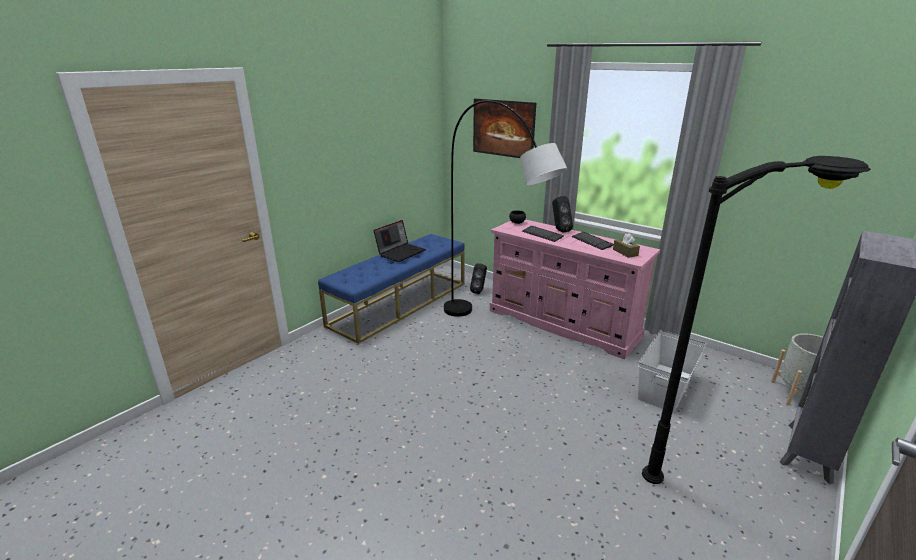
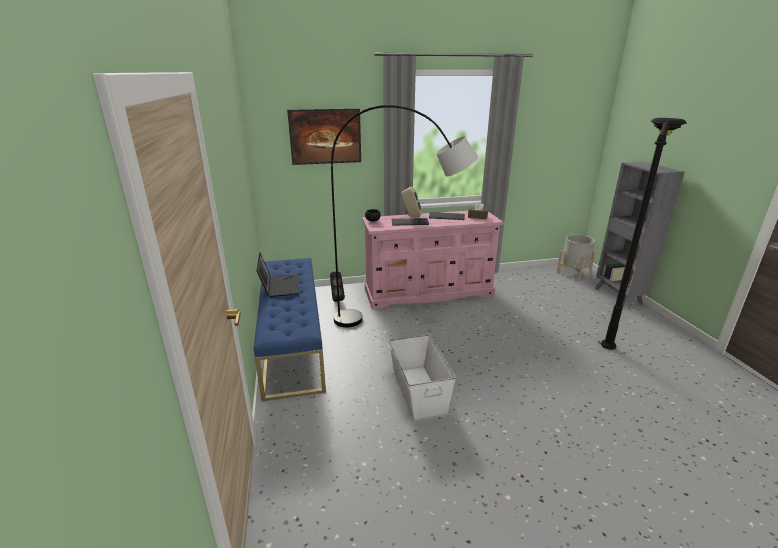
camera: 50 degrees left, 0 degrees up
(559, 230) = (411, 216): black speaker -> beige speaker
(665, 386) = (533, 299): white storage box -> white storage box (418, 391)

